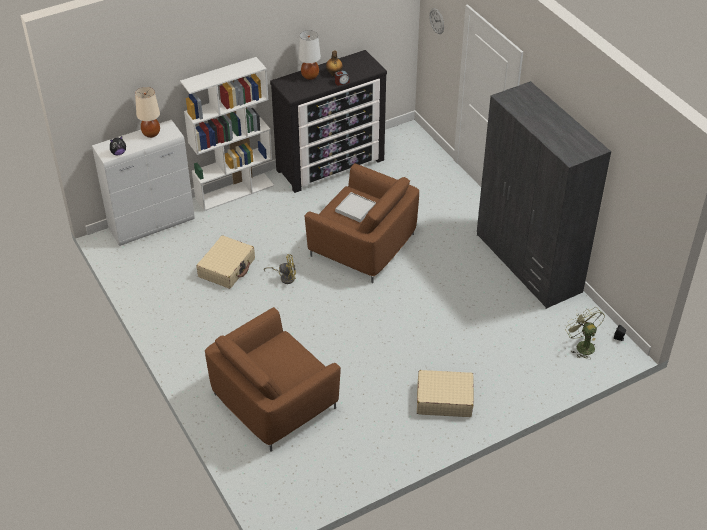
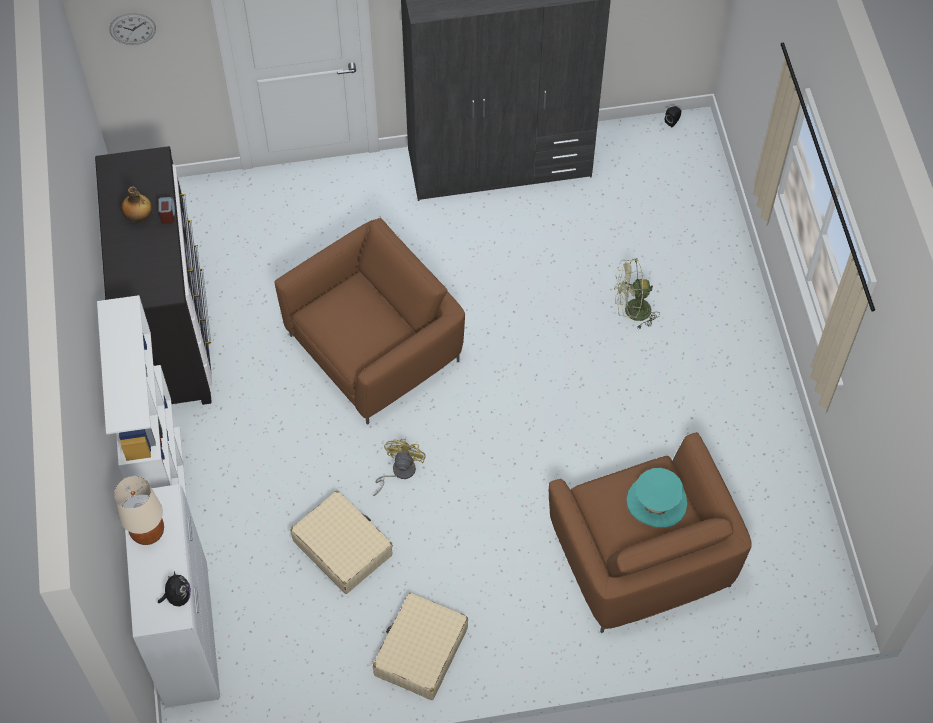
camera: 70 degrees left, 15 degrees up
(288, 368) = (656, 502): none -> turquoise hat
(310, 76) = (127, 253): white table lamp -> none
(355, 208) = (360, 317): white tray -> none
(444, 399) = (708, 349): beige suitcase -> beige suitcase (420, 652)
(582, 345) = (670, 164): green fan -> green fan (631, 311)

